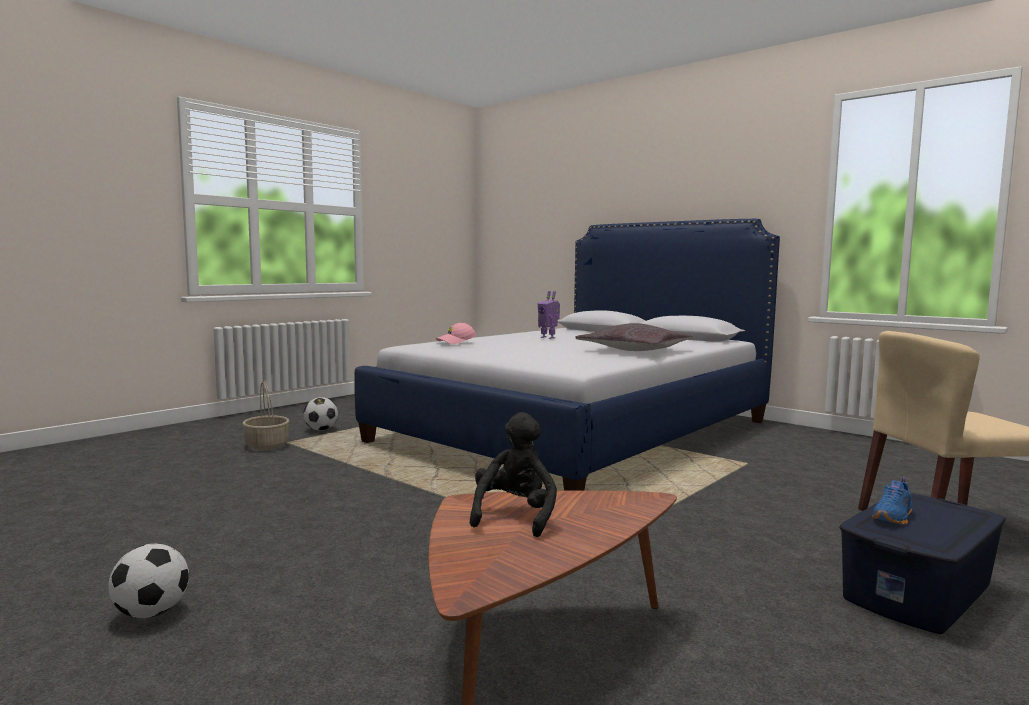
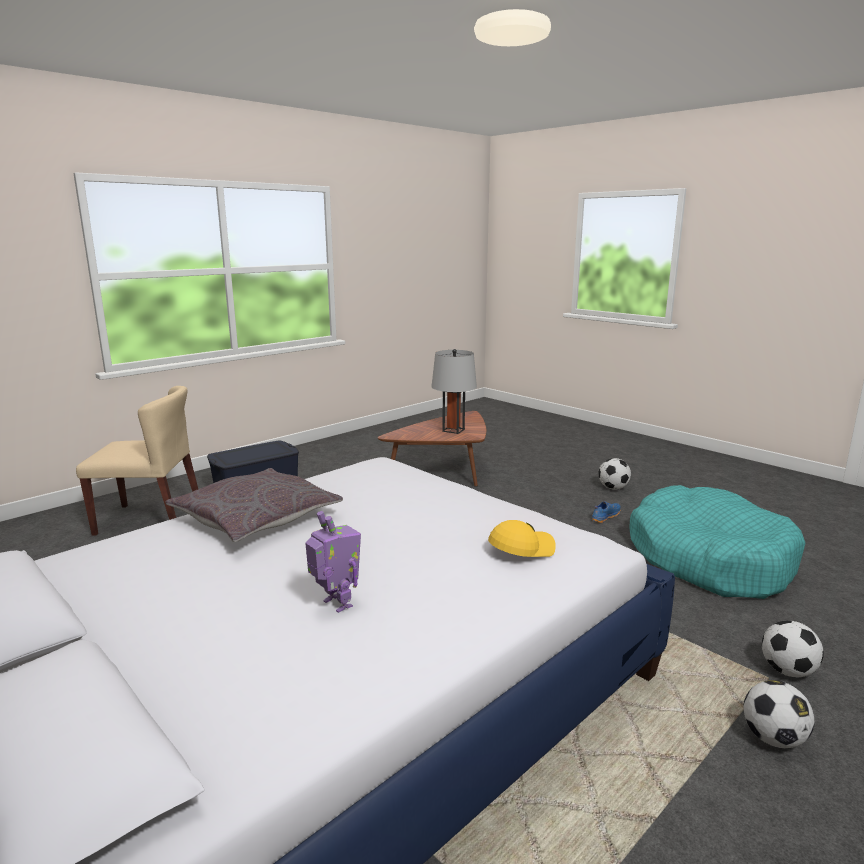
camera: 175 degrees left, 10 degrees up
(194, 500) = (709, 559): none -> turquoise dog bed
(267, 445) = (787, 671): basket -> football
(456, 342) = (521, 549): pink cap -> yellow cap
(514, 516) = (453, 430): black plush toy -> grey table lamp
(894, 517) = (264, 454): blue shoe -> blue shoe (605, 516)

